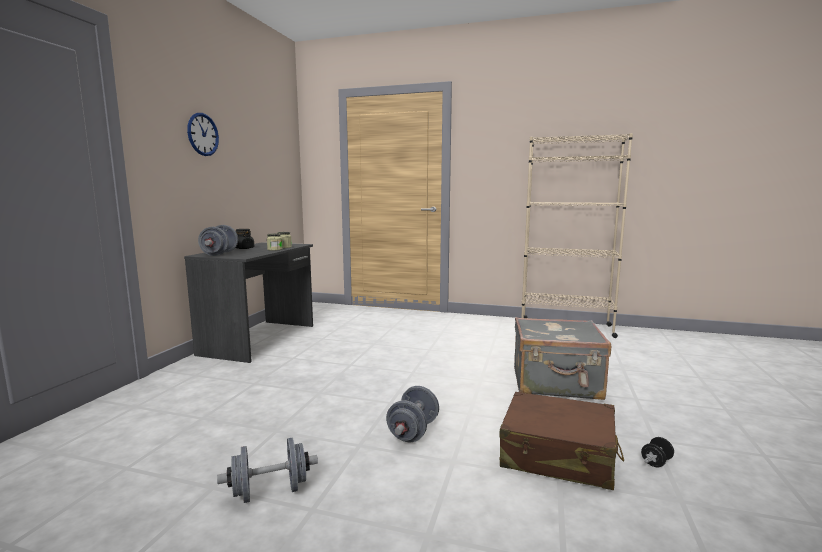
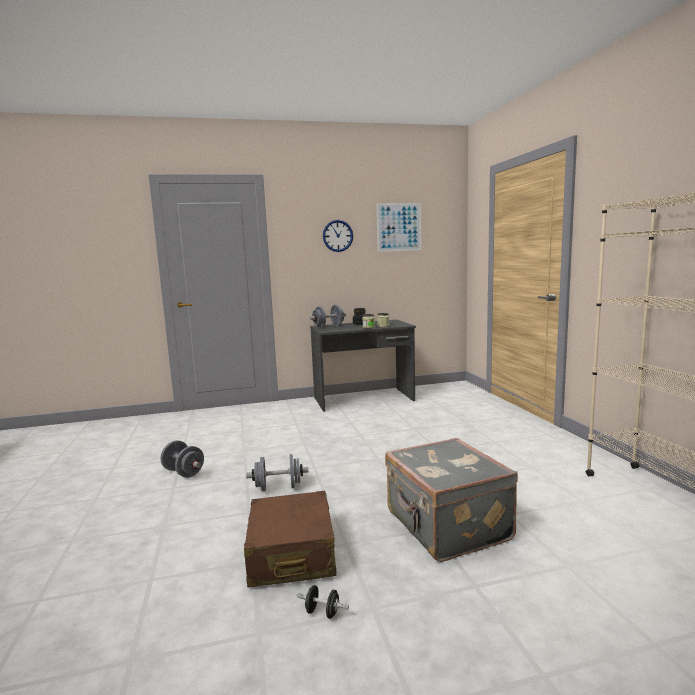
camera: 60 degrees right, 0 degrees up
(255, 135) = (399, 227): none -> picture

